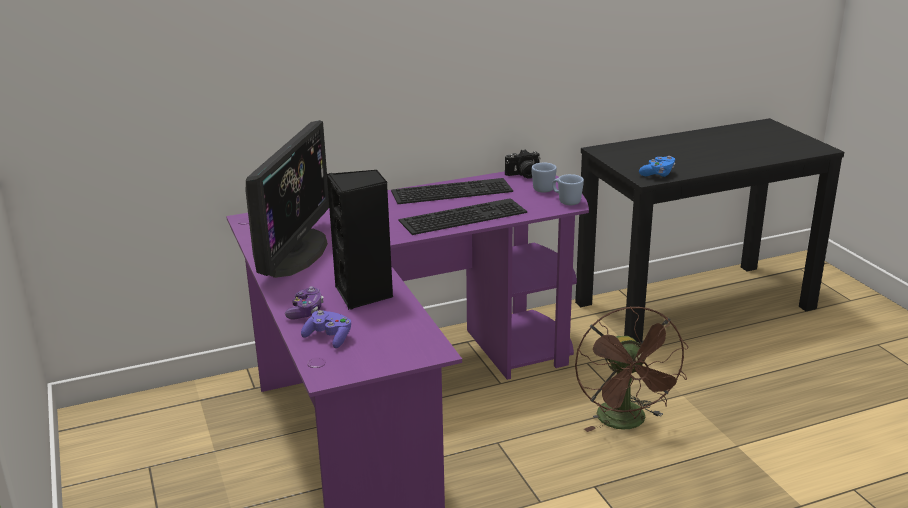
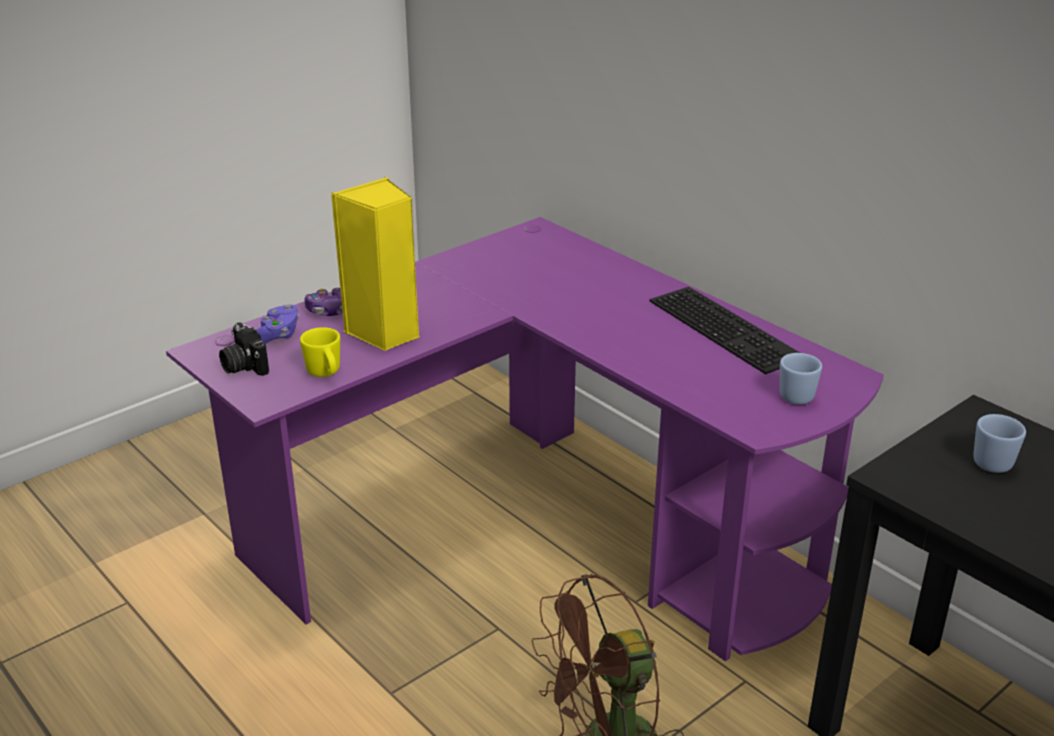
camera: 70 degrees right, 5 degrees up
(295, 253) = (468, 273): monitor -> none
(364, 294) = (384, 333): black speaker -> yellow speaker
(410, 323) = (325, 374): none -> yellow mug
(463, 215) = (648, 352): keyboard -> none
(524, 175) = (839, 372): camera -> camera (243, 366)
(566, 201) = (768, 424): blue mug -> blue mug (993, 460)
(658, 174) = (924, 486): blue game controller -> none

